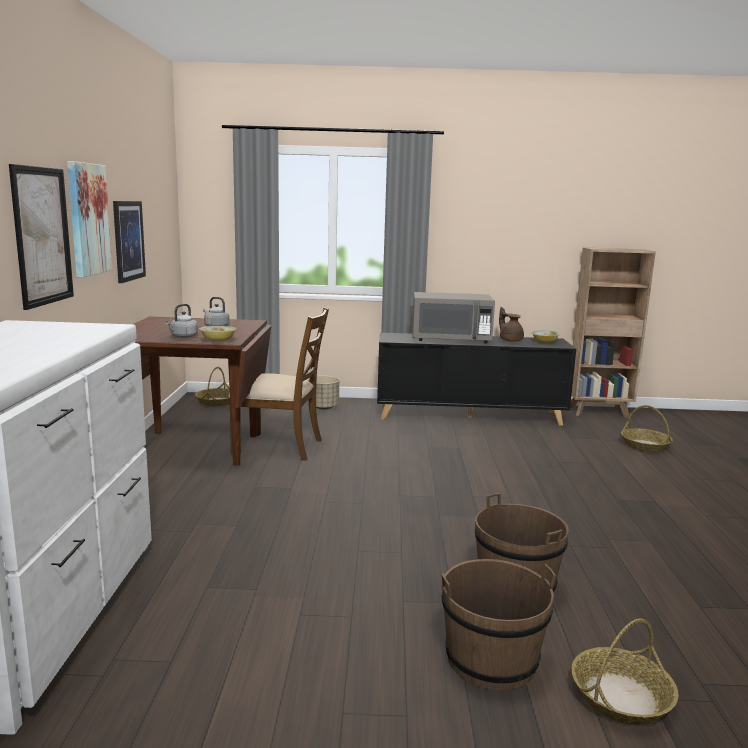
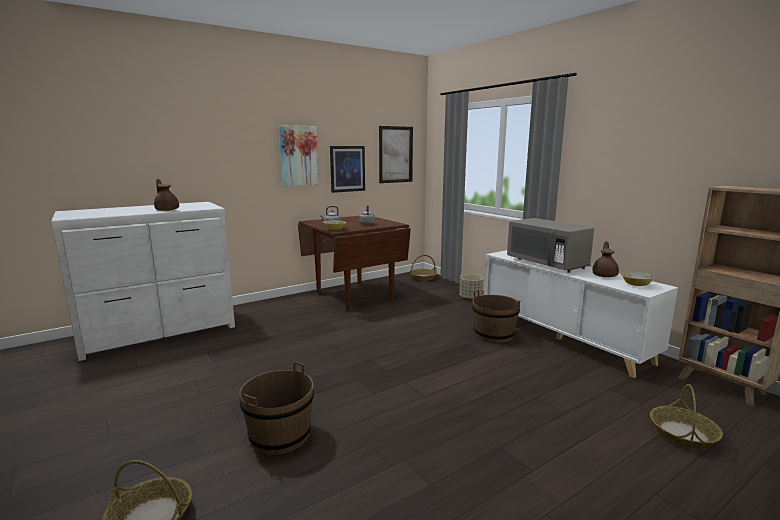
camera: 55 degrees right, 0 degrees up
(42, 236) = (249, 163): picture -> picture (395, 154)
(62, 342) = (167, 210): none -> brown teapot
(279, 446) = (388, 309): brown chair -> none
(469, 415) = (562, 337): black cabinet -> white cabinet
(491, 660) = (176, 451): brown bucket -> brown bucket (494, 335)

